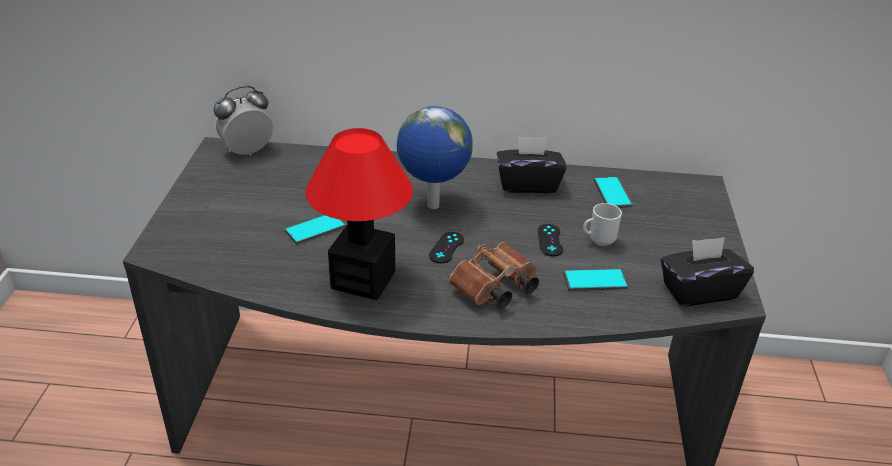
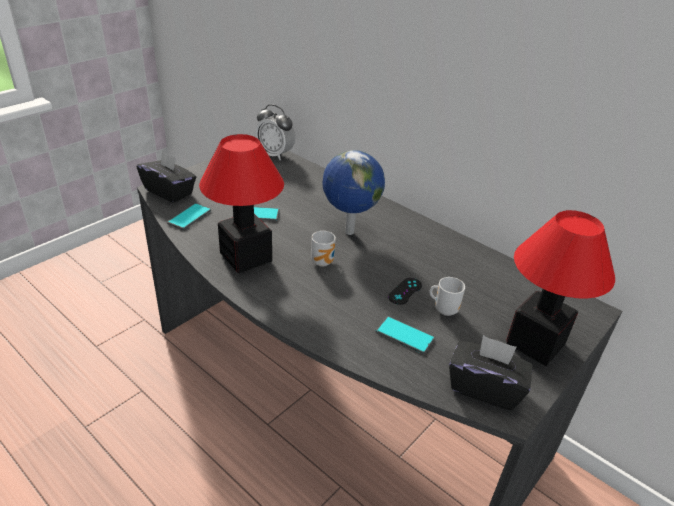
camera: 35 degrees right, 0 degrees up
(247, 151) = (275, 155): alarm clock -> alarm clock turned 150 degrees counterclockwise
(446, 248) = (324, 262): black game controller -> mug
(493, 289) = (321, 304): brown binoculars -> none
(528, 184) = (436, 246): black tissue box -> black tissue box (169, 191)
(612, 193) = (499, 281): phone -> phone (189, 217)
(693, 233) = (536, 342): none -> table lamp

